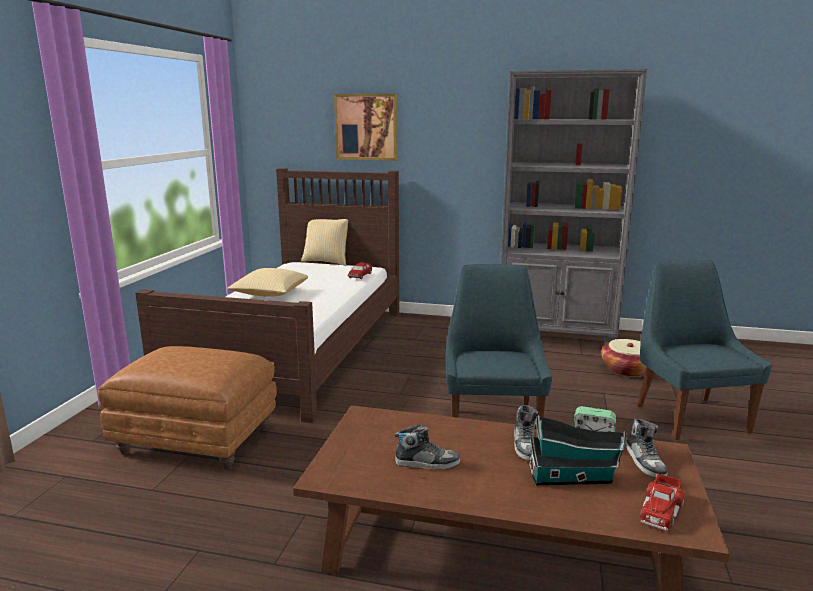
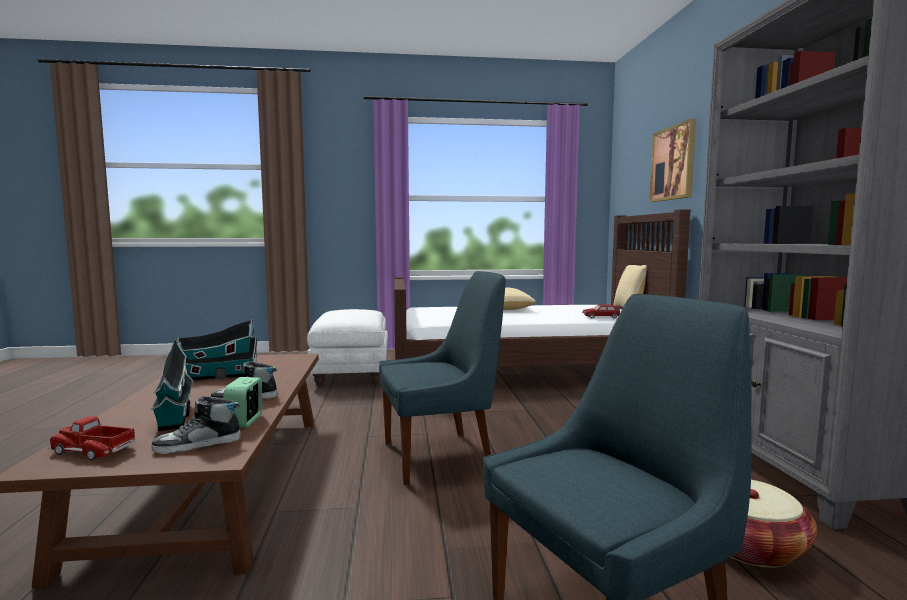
camera: 70 degrees right, 10 degrees down
(198, 441) = (352, 375): brown ottoman -> white ottoman
(427, 462) = (219, 376): shoe -> toy house

